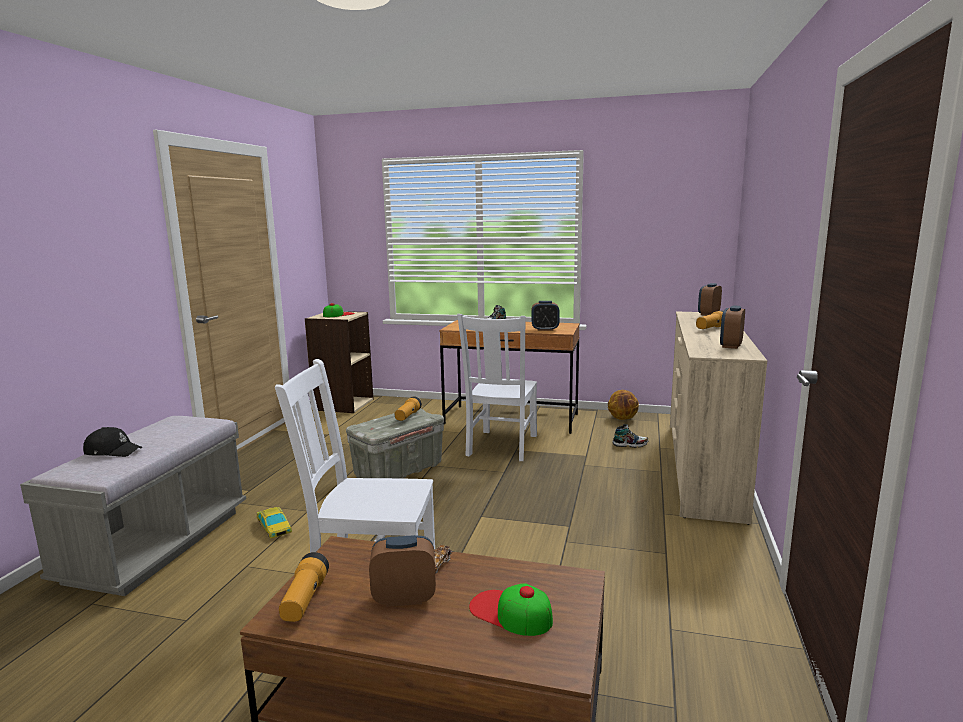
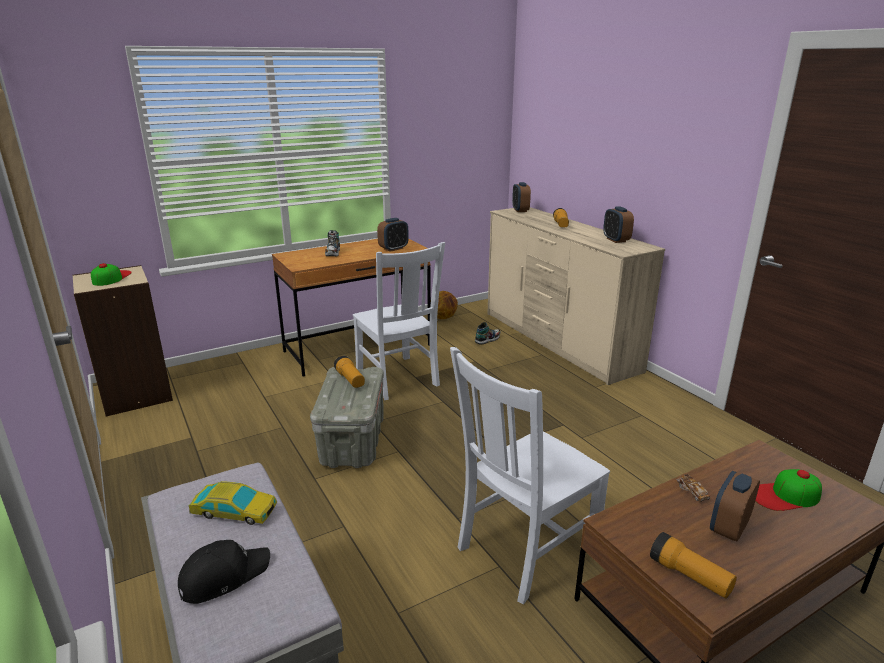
camera: 45 degrees left, 10 degrees up
(274, 527) = (344, 561): toy car -> toy car (234, 510)

